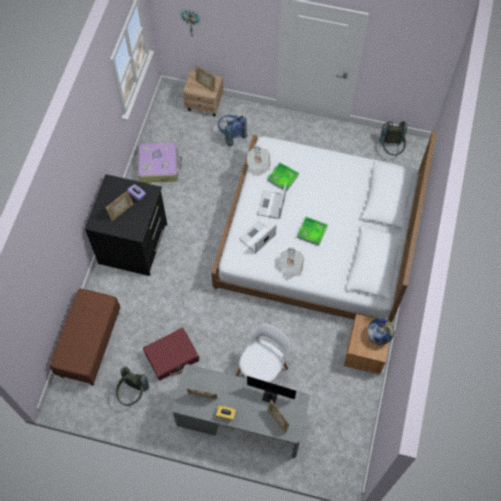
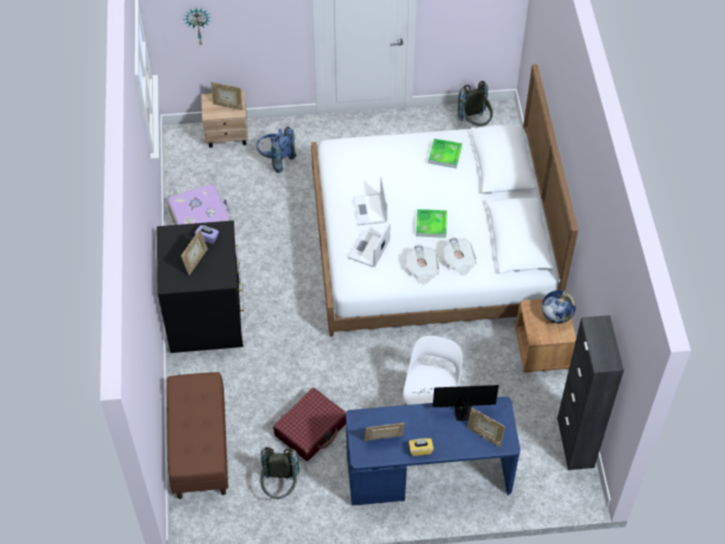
camera: 20 degrees left, 10 degrees down
(241, 421) = (428, 474): grey desk -> blue desk
(258, 165) = (334, 171): newspaper -> newspaper (459, 261)
(282, 178) = (370, 177): tray -> tray (444, 155)
(359, 435) = (575, 442): none -> black cabinet

